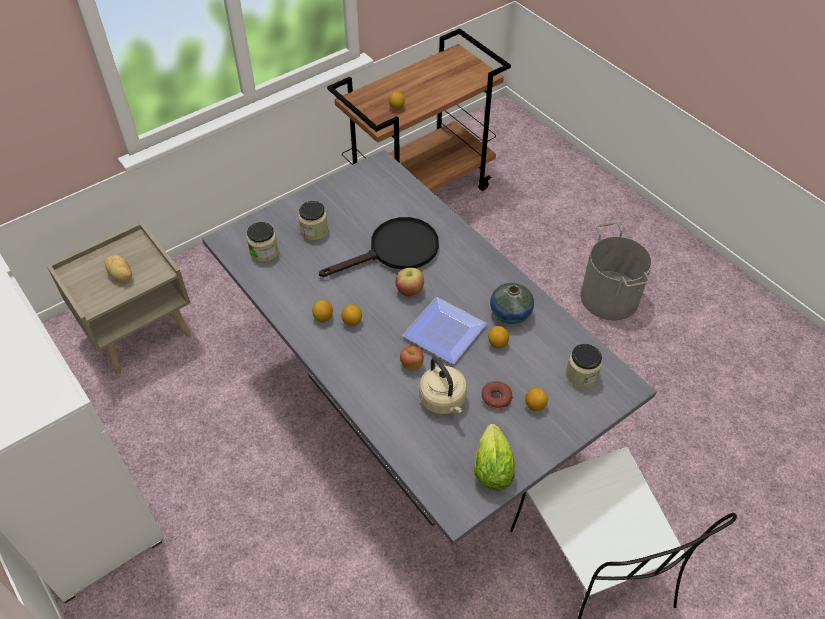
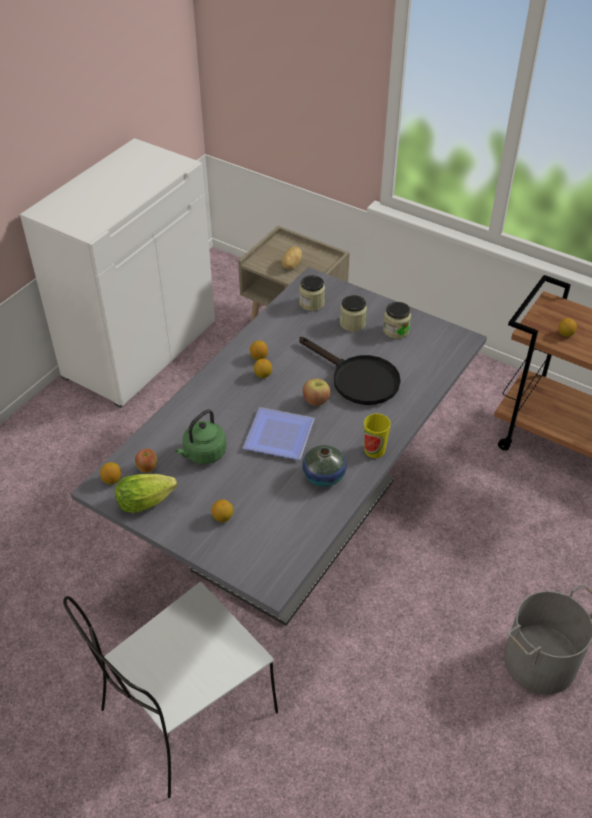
camera: 70 degrees right, 5 degrees down
(411, 364) = (233, 424): apple -> apple (148, 468)
(443, 401) = (203, 454): beige kettle -> green kettle
(492, 268) = (374, 450): none -> cup
(496, 398) = (220, 488): donut -> none
(497, 343) = (282, 475): lemon -> lemon (112, 480)
(581, 375) = (272, 545): jar -> jar (396, 330)

